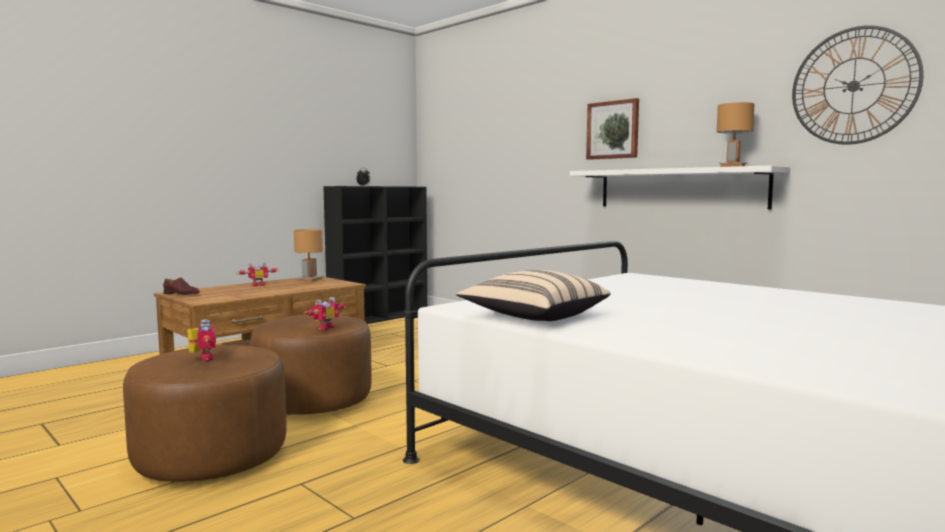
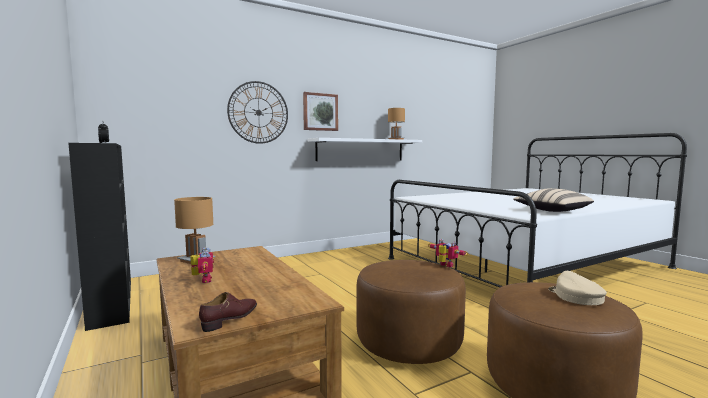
camera: 75 degrees left, 0 degrees up
(202, 359) = (575, 296): toy robot -> beige cap
(853, 86) = (426, 108): wall clock -> wall clock (258, 112)

